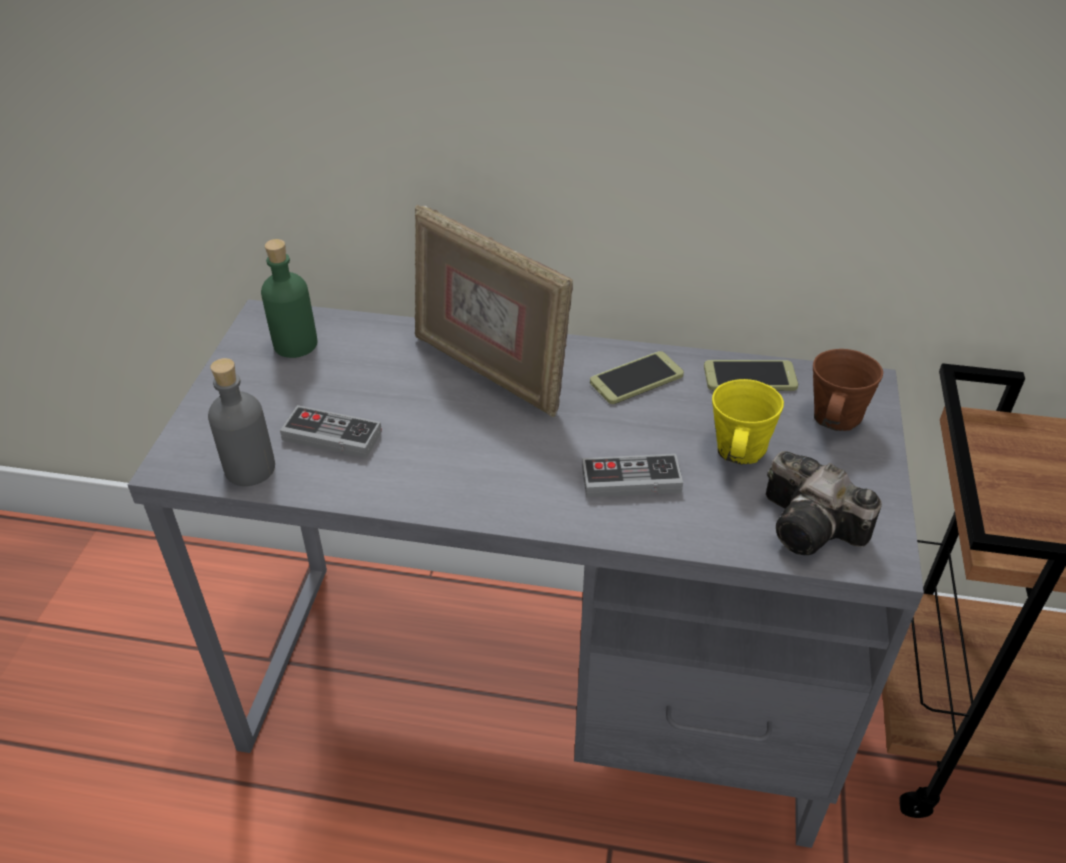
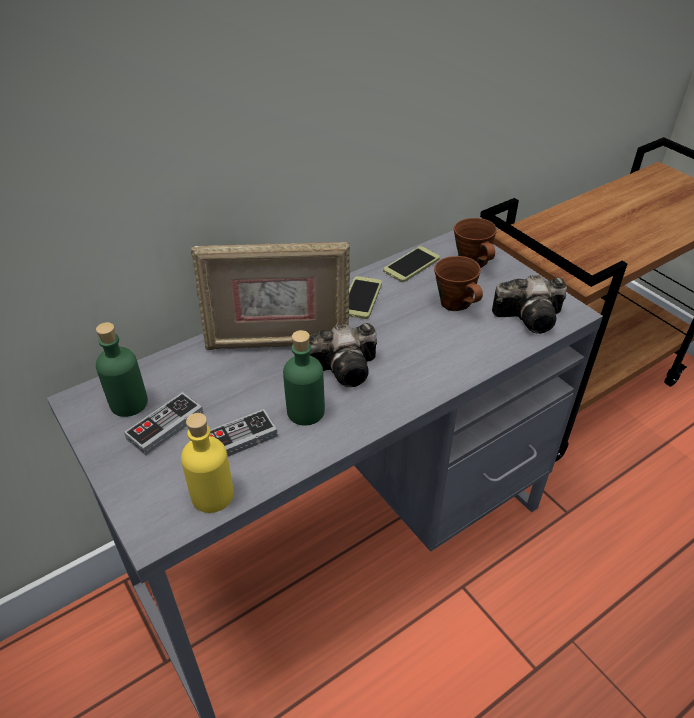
camera: 45 degrees left, 0 degrees up
(250, 468) = (212, 495): grey bottle -> yellow bottle
(420, 453) = (305, 411): none -> green bottle
(516, 439) = (346, 368): none -> camera
(631, 480) = (429, 349): game controller -> game controller (165, 426)
(738, 452) = (456, 304): yellow mug -> brown mug

